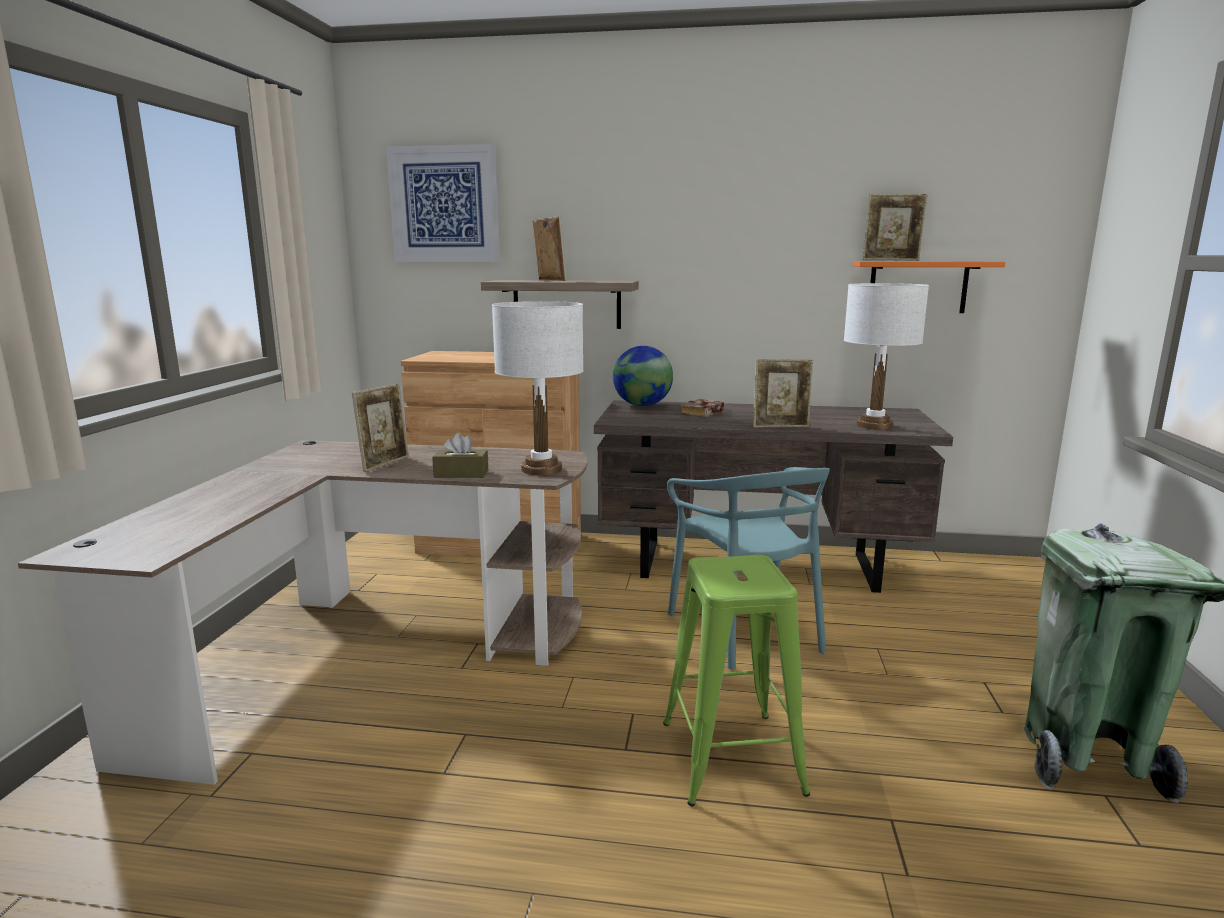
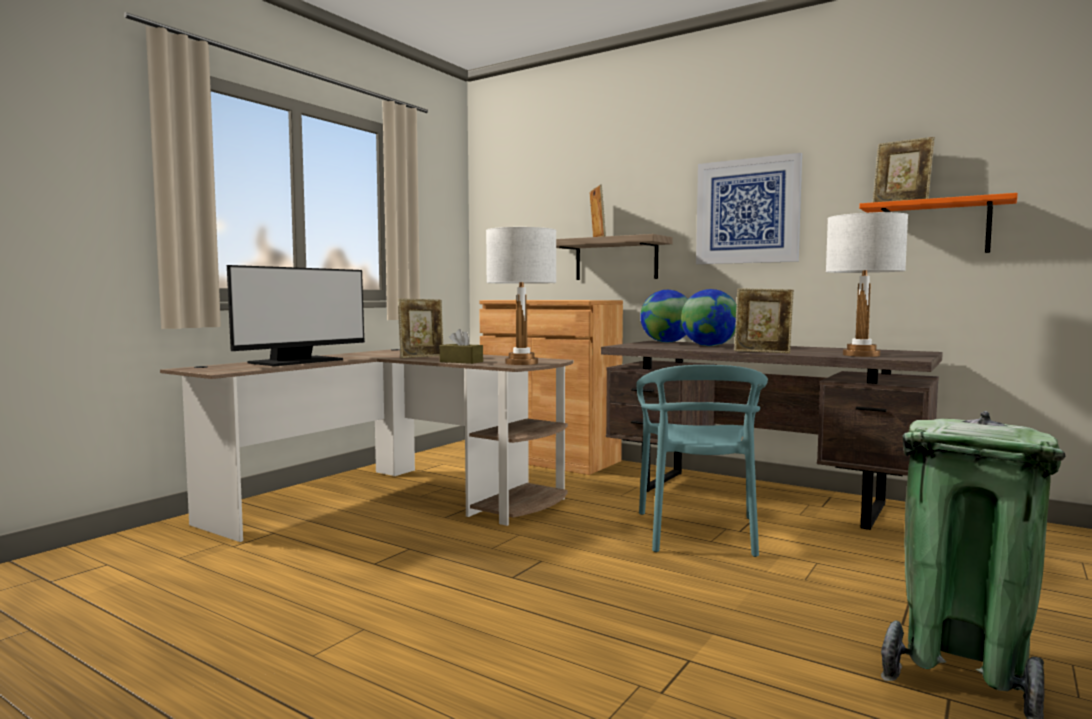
camera: 25 degrees right, 10 degrees down
(224, 502) = (297, 361): none -> monitor
(444, 205) = (532, 187): picture -> picture (747, 211)
(702, 413) = (709, 346): book -> globe
(731, 756) = (592, 597): green stool -> none

